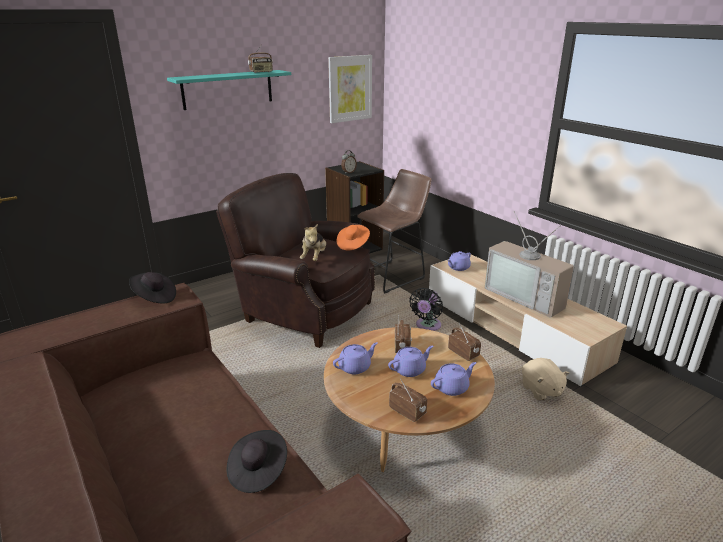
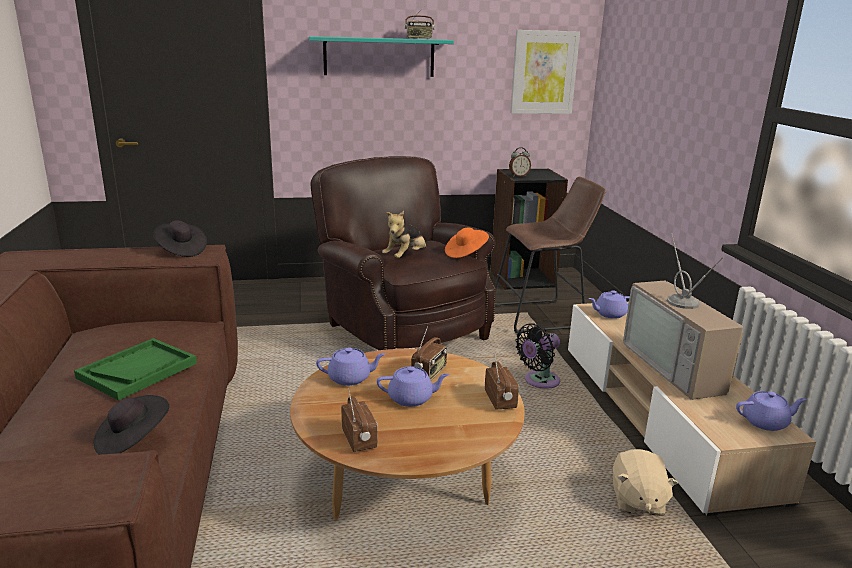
camera: 25 degrees right, 5 degrees down
(193, 412) = (138, 370): none -> green tray
(452, 387) = (443, 432): purple teapot -> purple teapot (766, 422)

